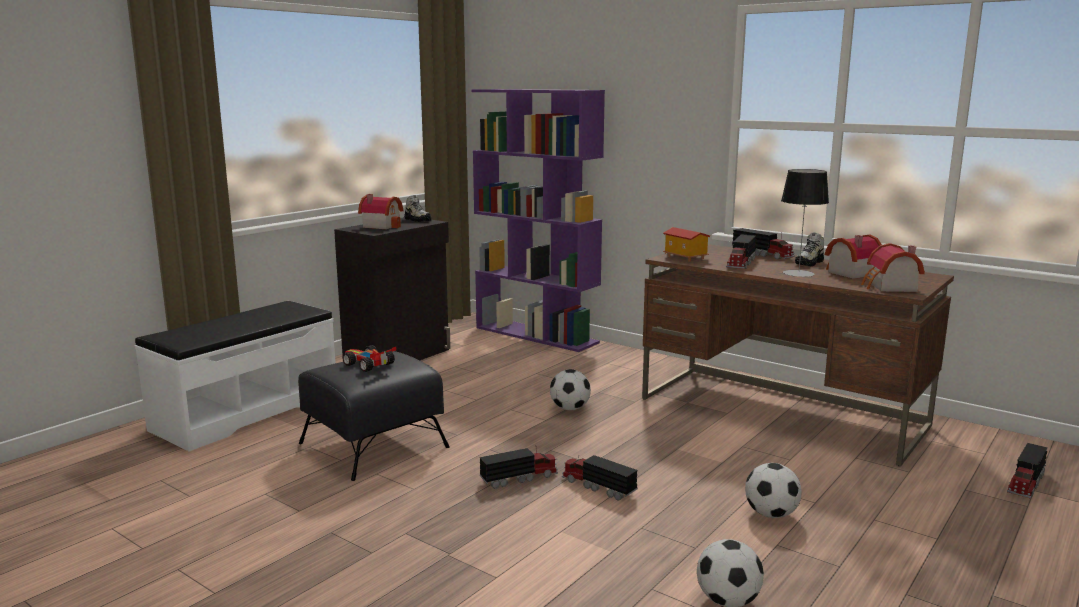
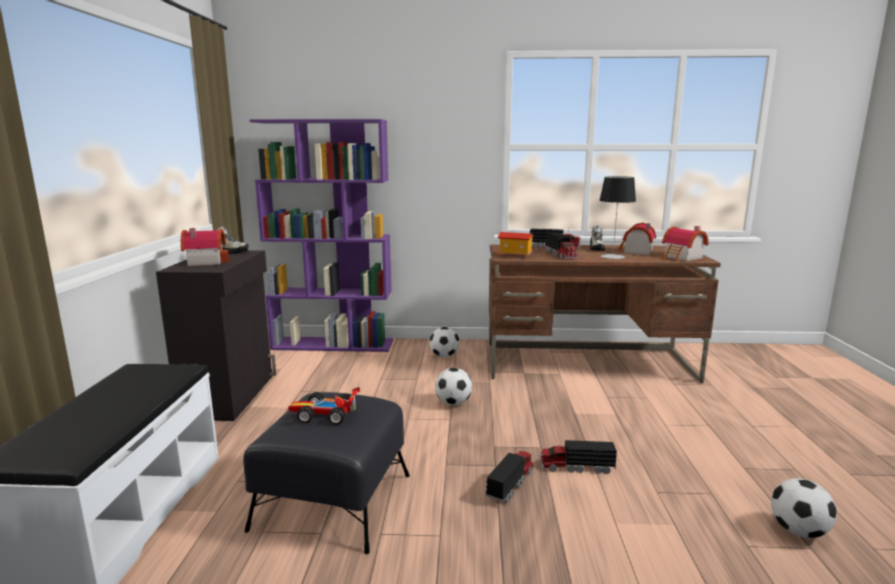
camera: 35 degrees left, 0 degrees up
(771, 514) = (704, 445): football -> football (444, 356)
(1025, 483) = (765, 373): toy truck -> none

